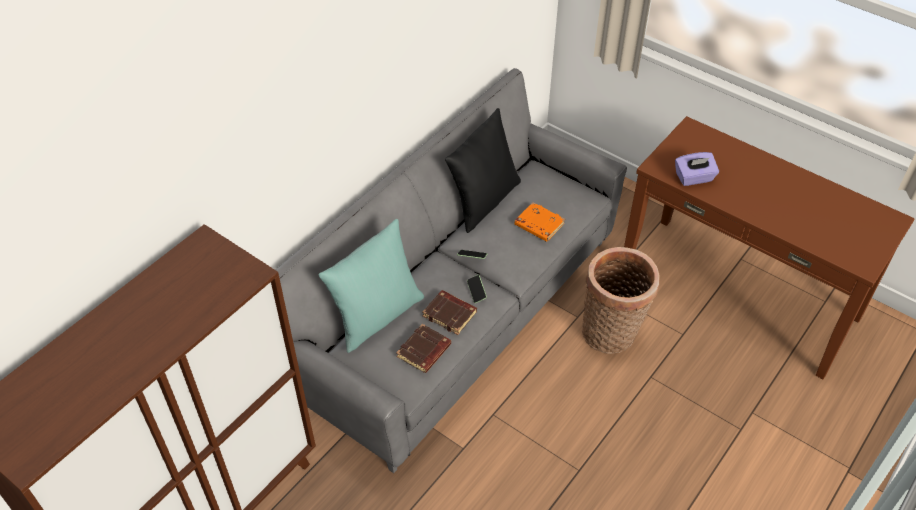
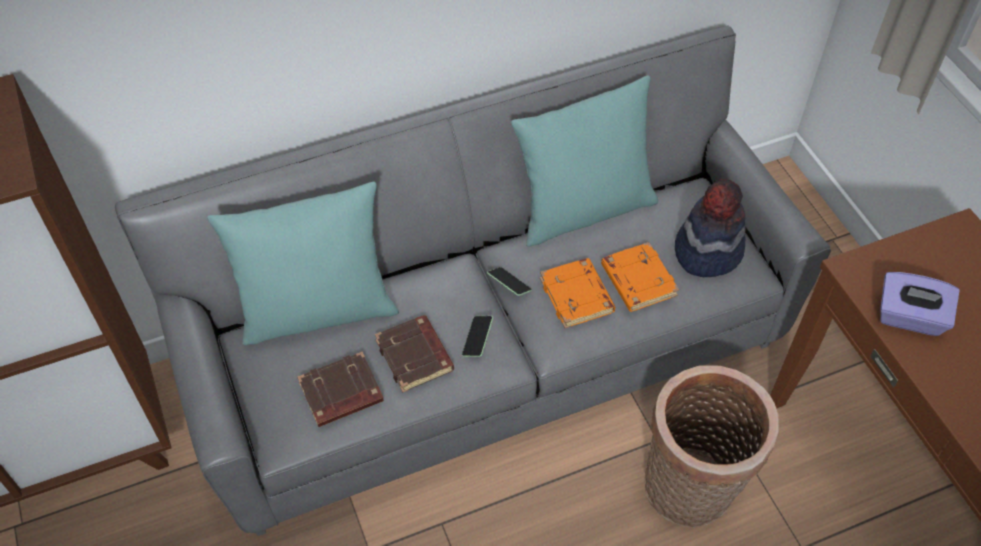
camera: 30 degrees right, 5 degrees up
(483, 201) = (583, 210): black pillow -> turquoise pillow
(513, 246) = (578, 296): none -> orange book
(563, 195) = (707, 250): none -> hat

